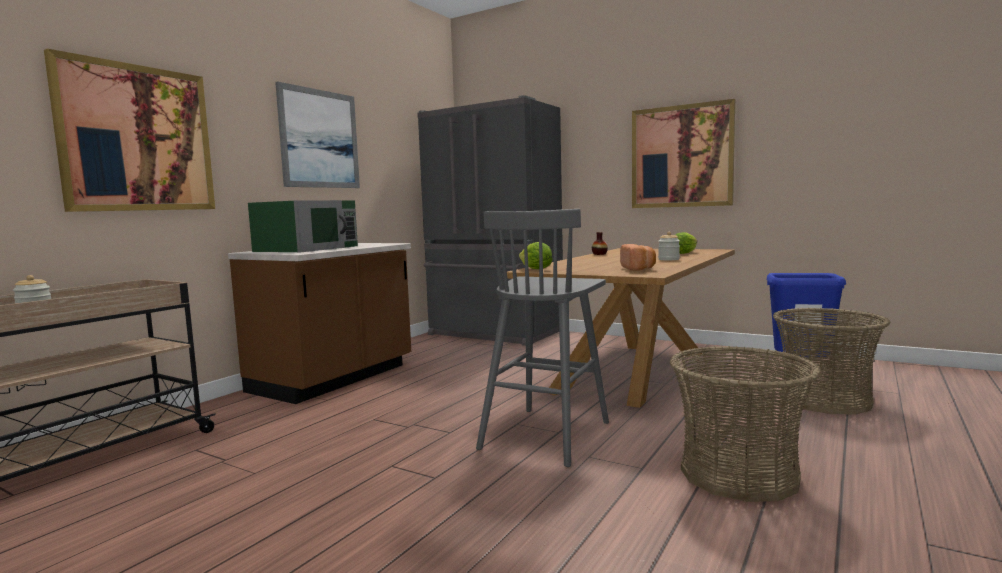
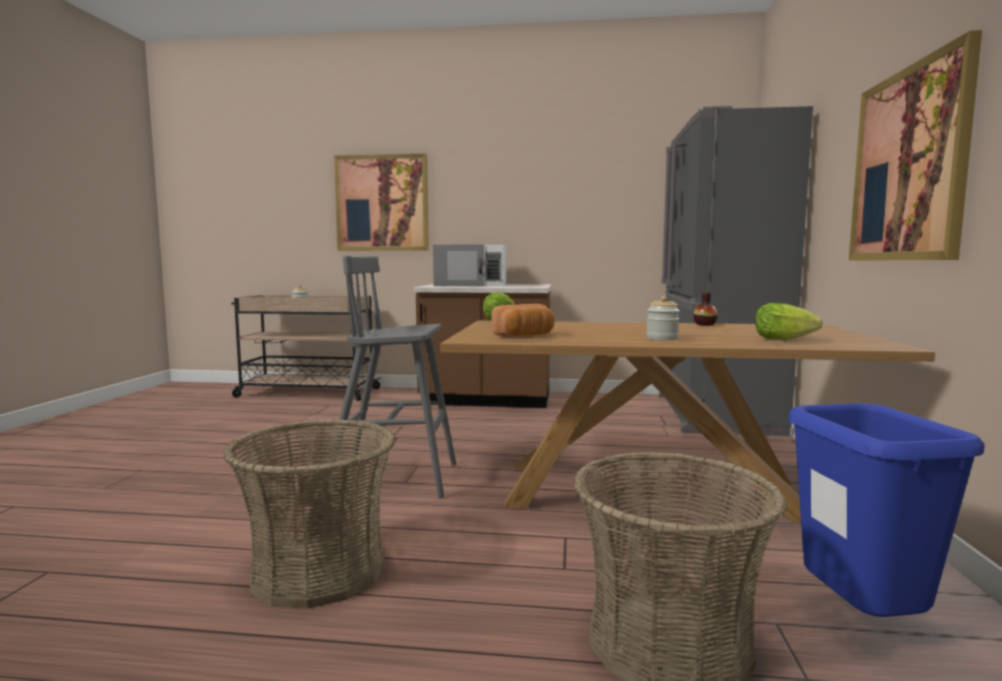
camera: 65 degrees right, 0 degrees up
(308, 248) = (472, 285): green microwave -> white microwave
(320, 139) = (535, 188): picture -> none

